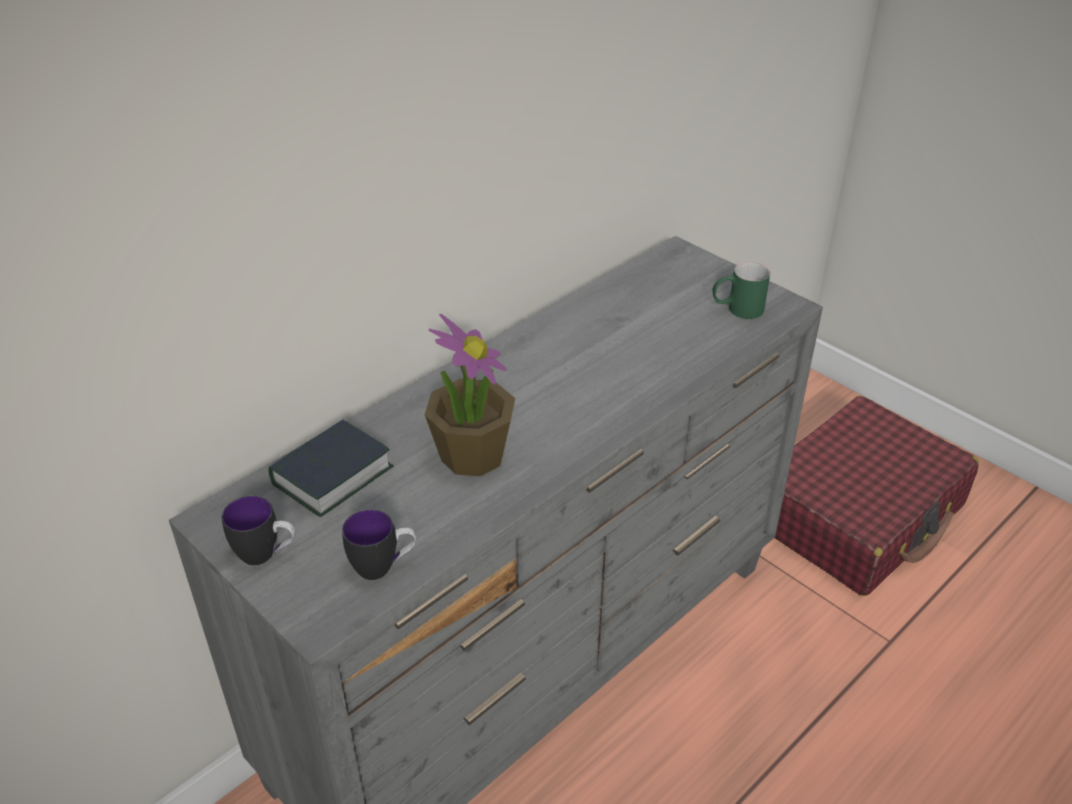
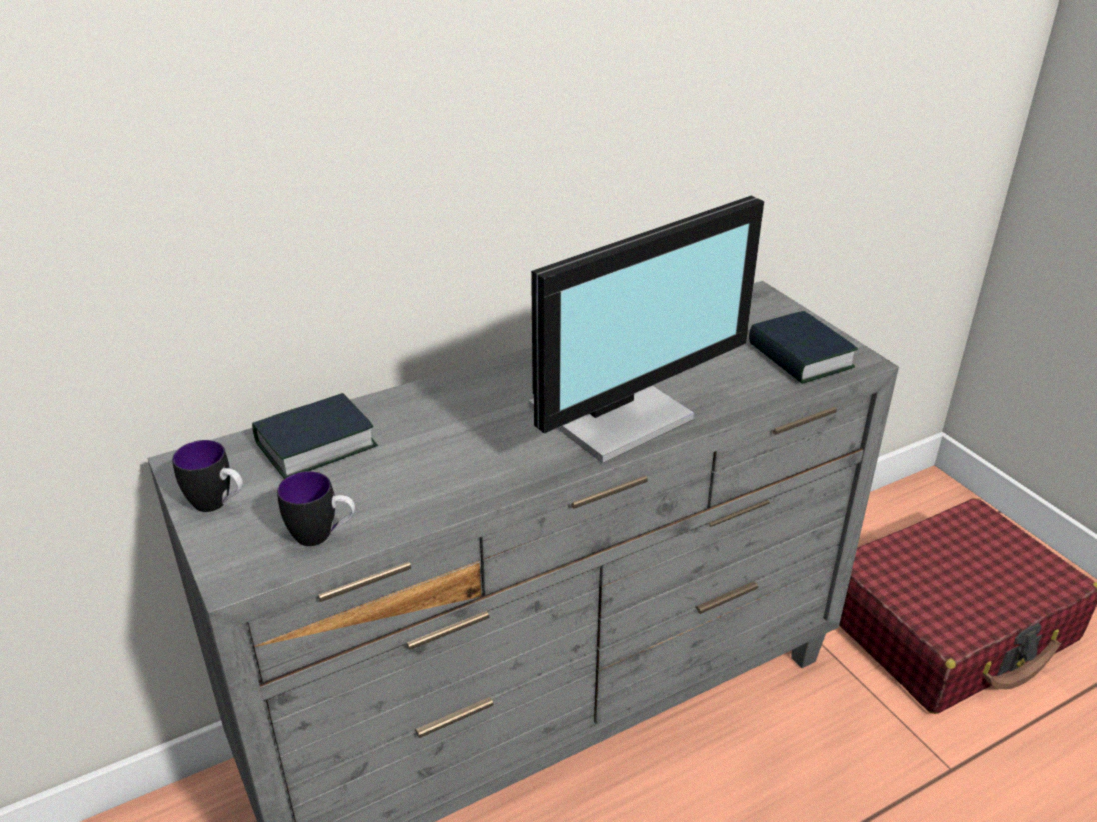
camera: 15 degrees right, 5 degrees down
(472, 454) = (460, 448): potted plant -> none
(600, 396) = (616, 415): none -> monitor
(736, 310) = (800, 356): green mug -> book

